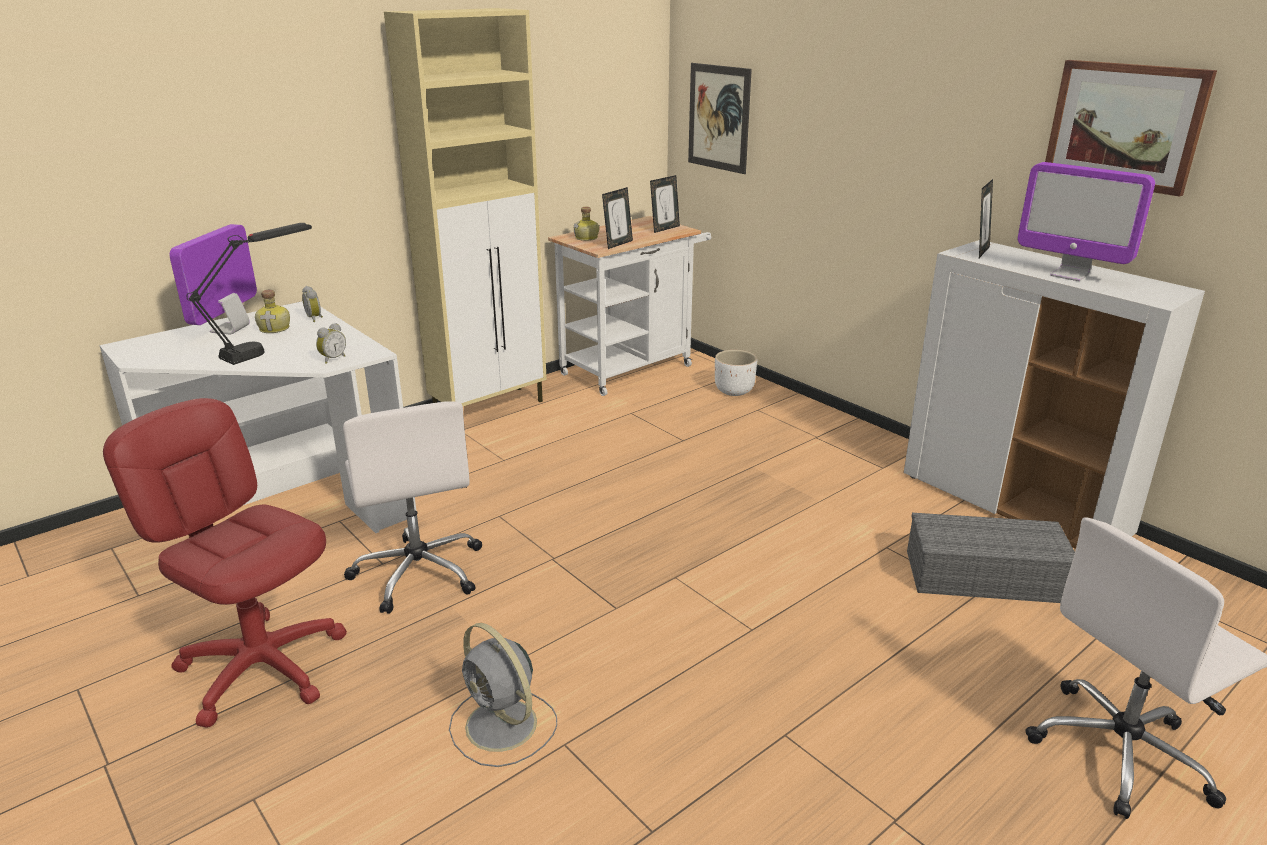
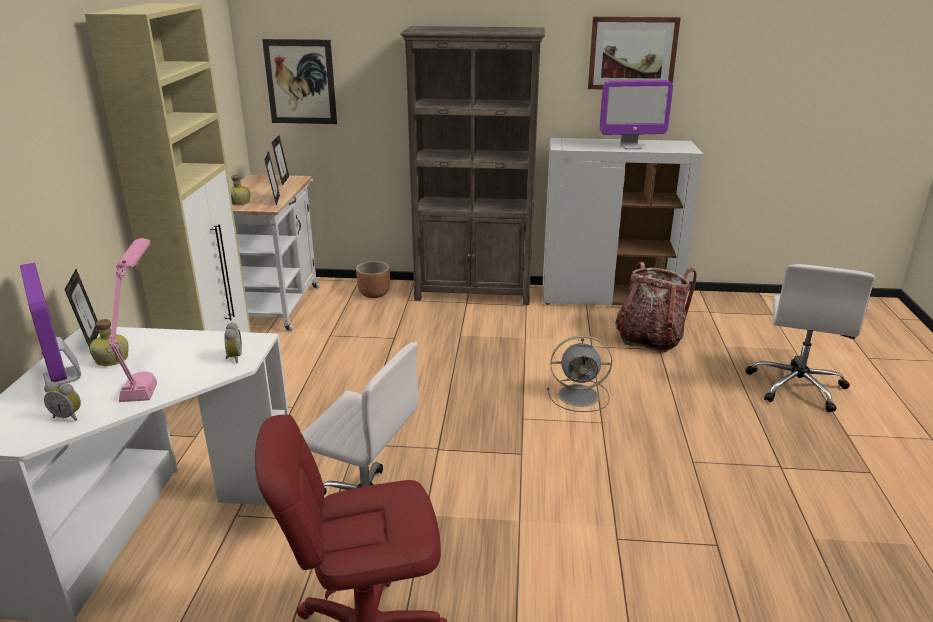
camera: 45 degrees left, 0 degrees up
(268, 347) = (147, 374): black table lamp -> pink table lamp
(315, 318) = (132, 336): alarm clock -> alarm clock (68, 416)
(503, 726) = (574, 554): grey fan -> grey fan (580, 396)
(734, 390) = (374, 294): white planter -> brown planter
(842, 430) = (474, 293): none -> brown bookcase
(980, 252) = (567, 144): picture frame -> picture frame (91, 340)
(986, 575) = (649, 338): grey storage box -> backpack

